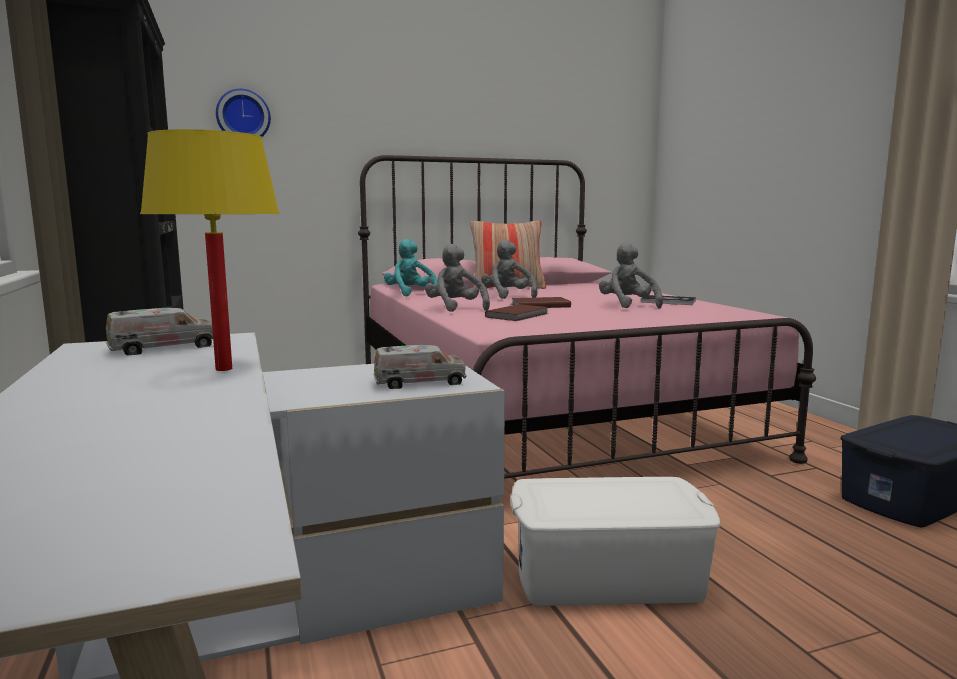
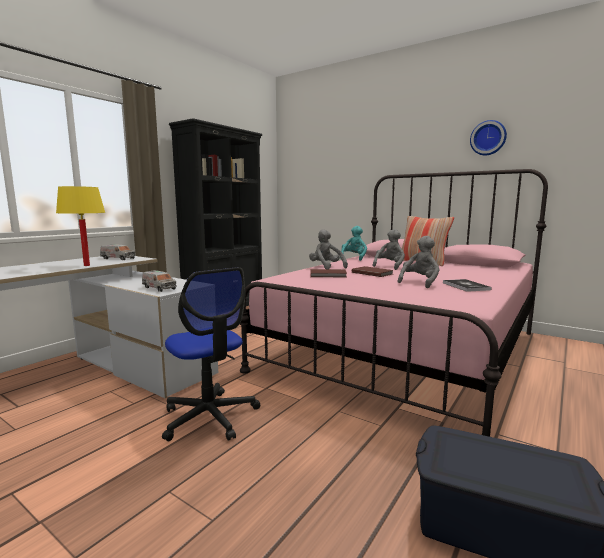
camera: 55 degrees right, 0 degrees up
(243, 116) = (325, 160): wall clock -> wall clock (488, 138)
(455, 308) = (326, 267): grey plush toy -> grey plush toy turned 60 degrees counterclockwise
(608, 577) = (210, 417): white storage box -> office chair

